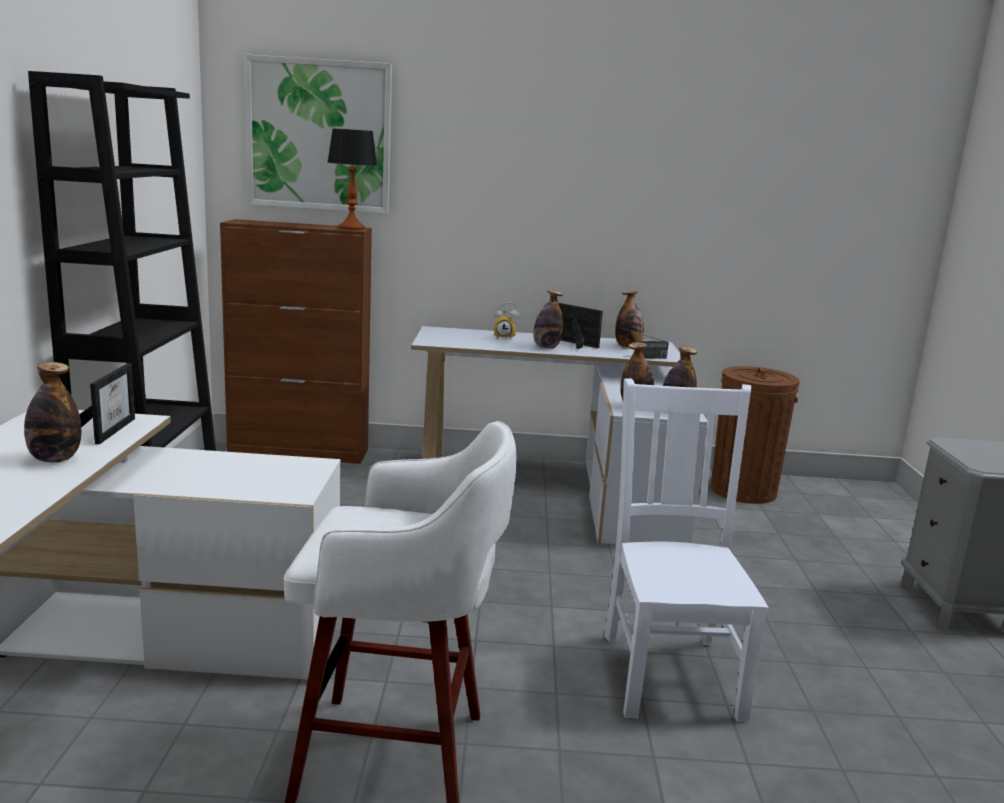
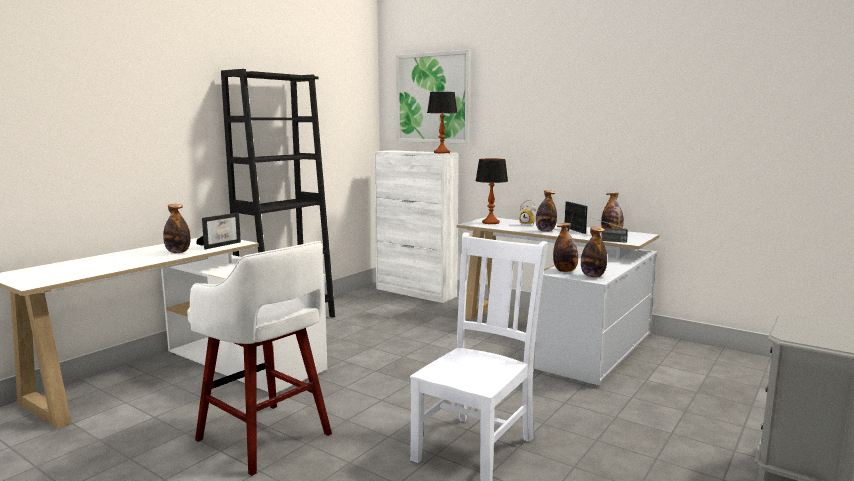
camera: 35 degrees right, 5 degrees down
(299, 452) = (416, 292): brown cabinet -> white cabinet
(451, 338) = (490, 222): none -> table lamp
(743, 491) = (708, 360): brown trash can -> none

